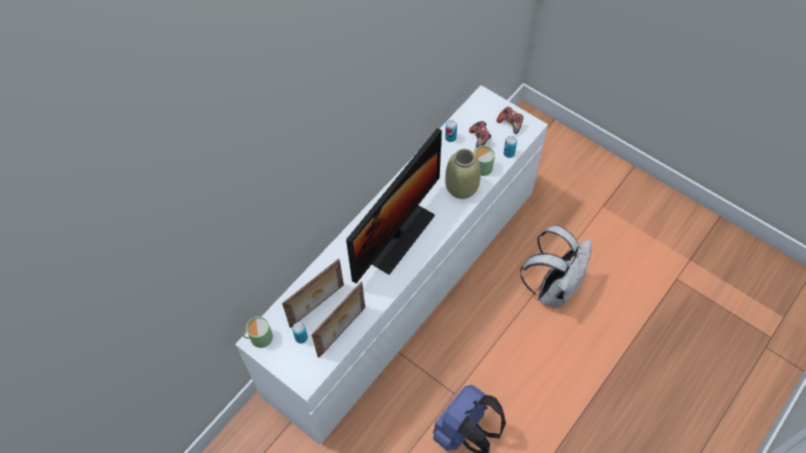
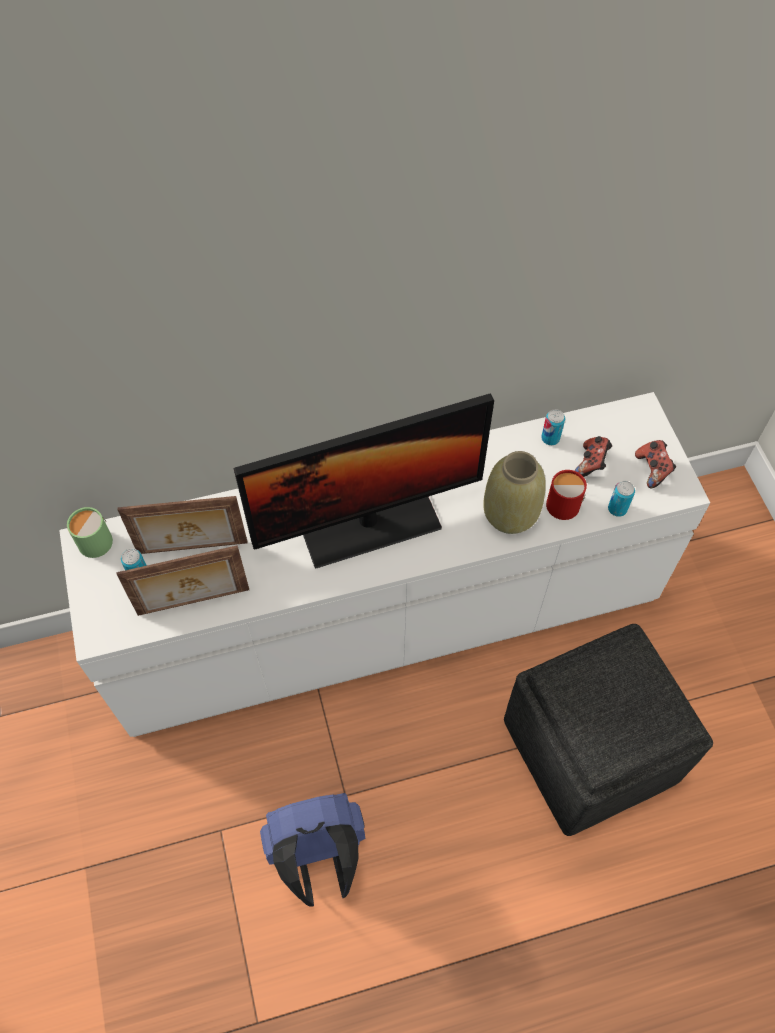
camera: 35 degrees right, 0 degrees up
(481, 165) = (563, 501): green mug -> red mug
(553, 288) = (590, 747): white backpack -> grey ottoman

